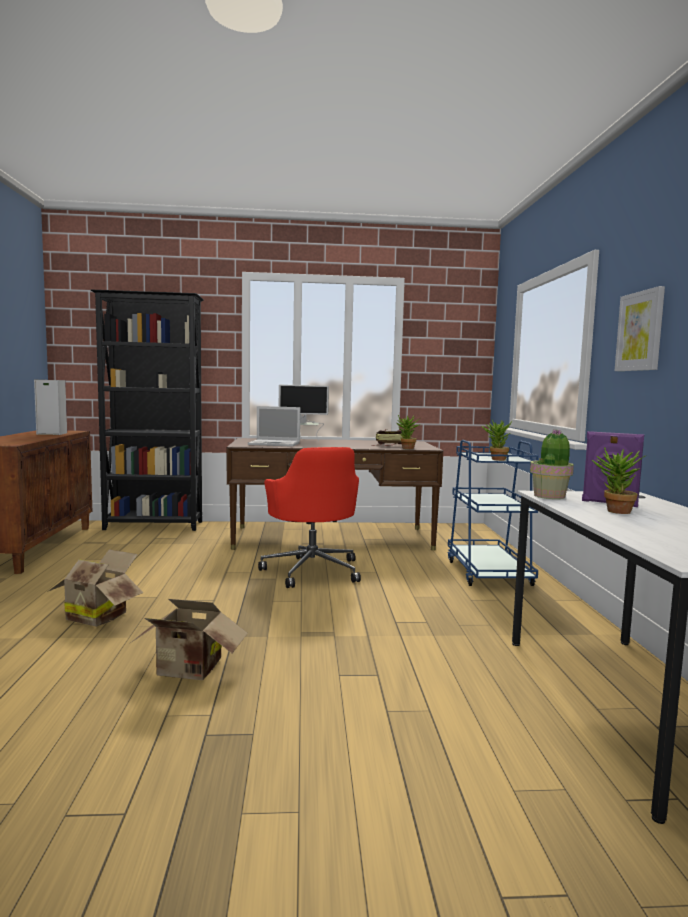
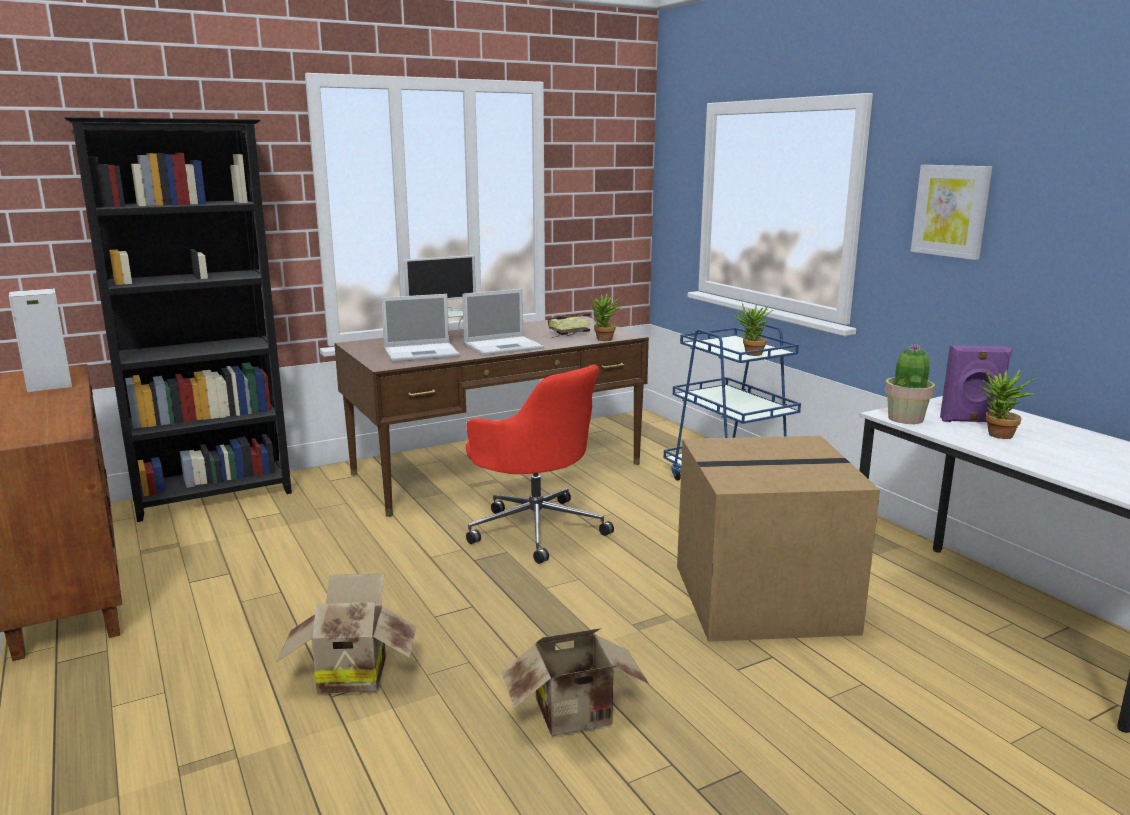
camera: 25 degrees left, 10 degrees up
(332, 445) = (504, 346): none -> laptop
(423, 639) = (764, 597): none -> cardboard box

